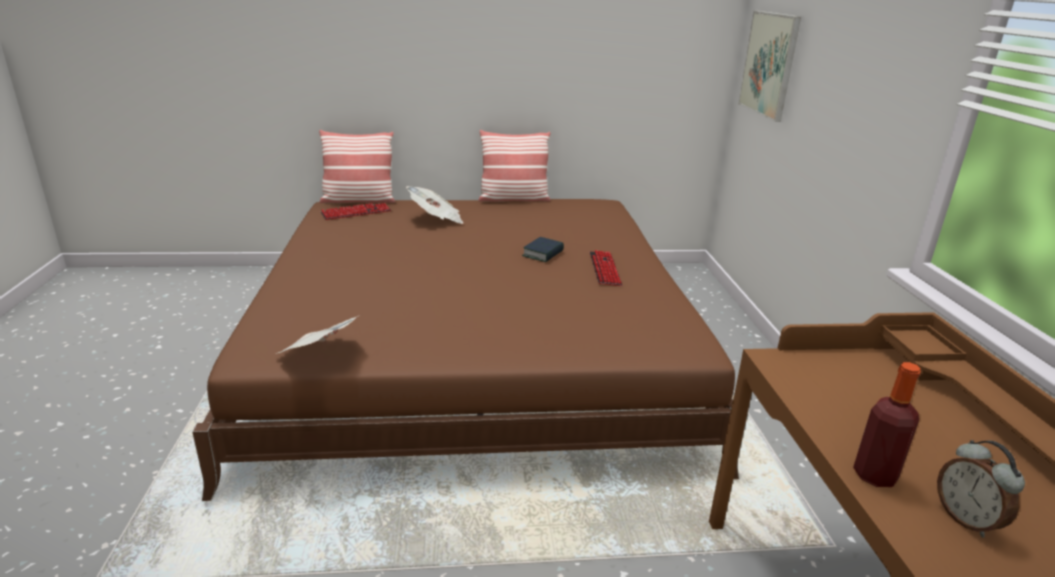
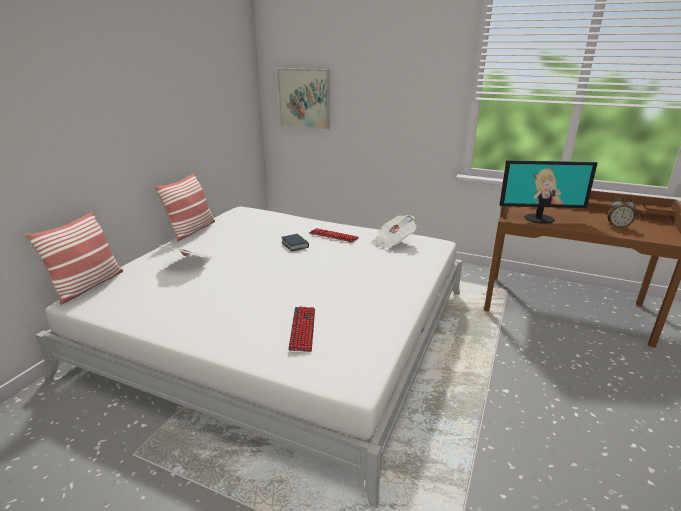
camera: 60 degrees left, 0 degrees up
(321, 354) = (372, 349): newspaper -> newspaper (392, 242)
(356, 213) = (118, 292): keyboard -> keyboard (302, 329)
(473, 348) = (282, 329): brown bed -> white bed
(832, 393) = (539, 218): none -> monitor
(874, 475) = (594, 229): bottle -> none

